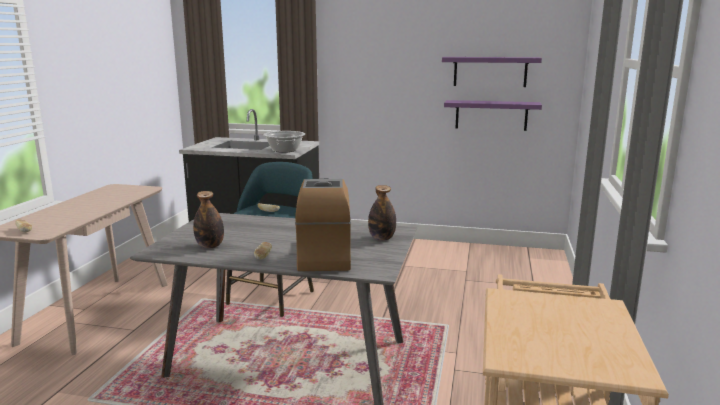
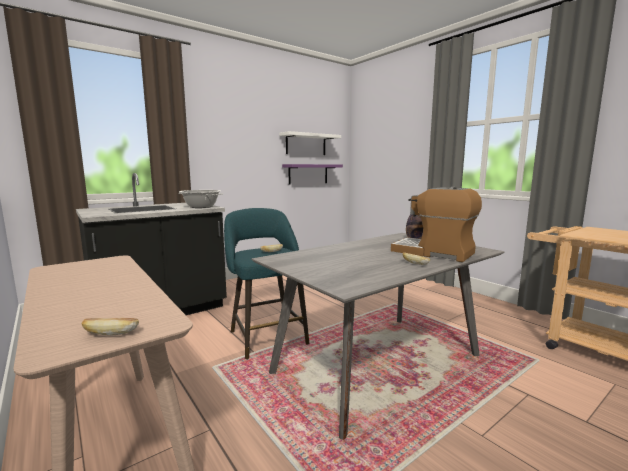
camera: 50 degrees left, 5 degrees down
(210, 246) = (362, 271): bottle -> none
(490, 71) = (306, 144): purple shelf -> white shelf

